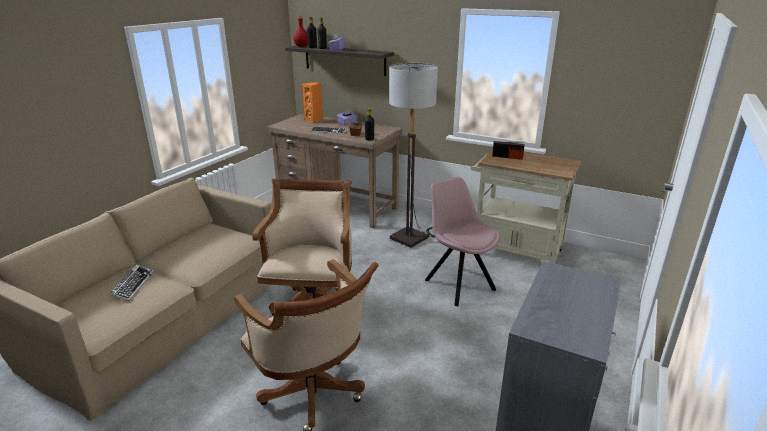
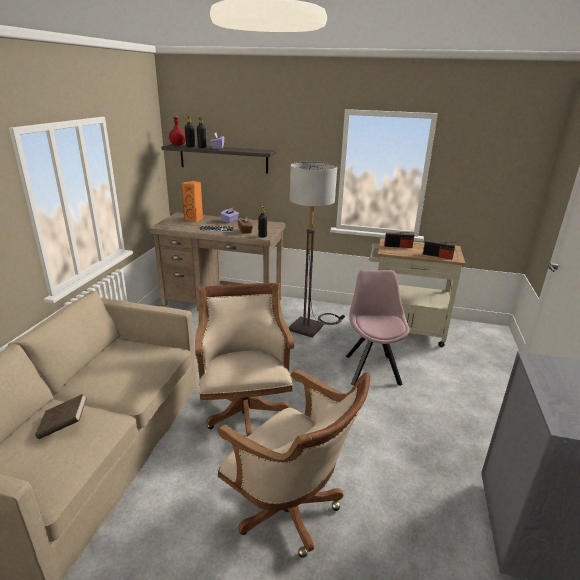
camera: 15 degrees left, 0 degrees up
(133, 285) = (64, 425): keyboard -> brown book
(459, 285) = (372, 369): pink chair -> pink chair turned 45 degrees clockwise
(545, 169) = (437, 256): none -> radio

